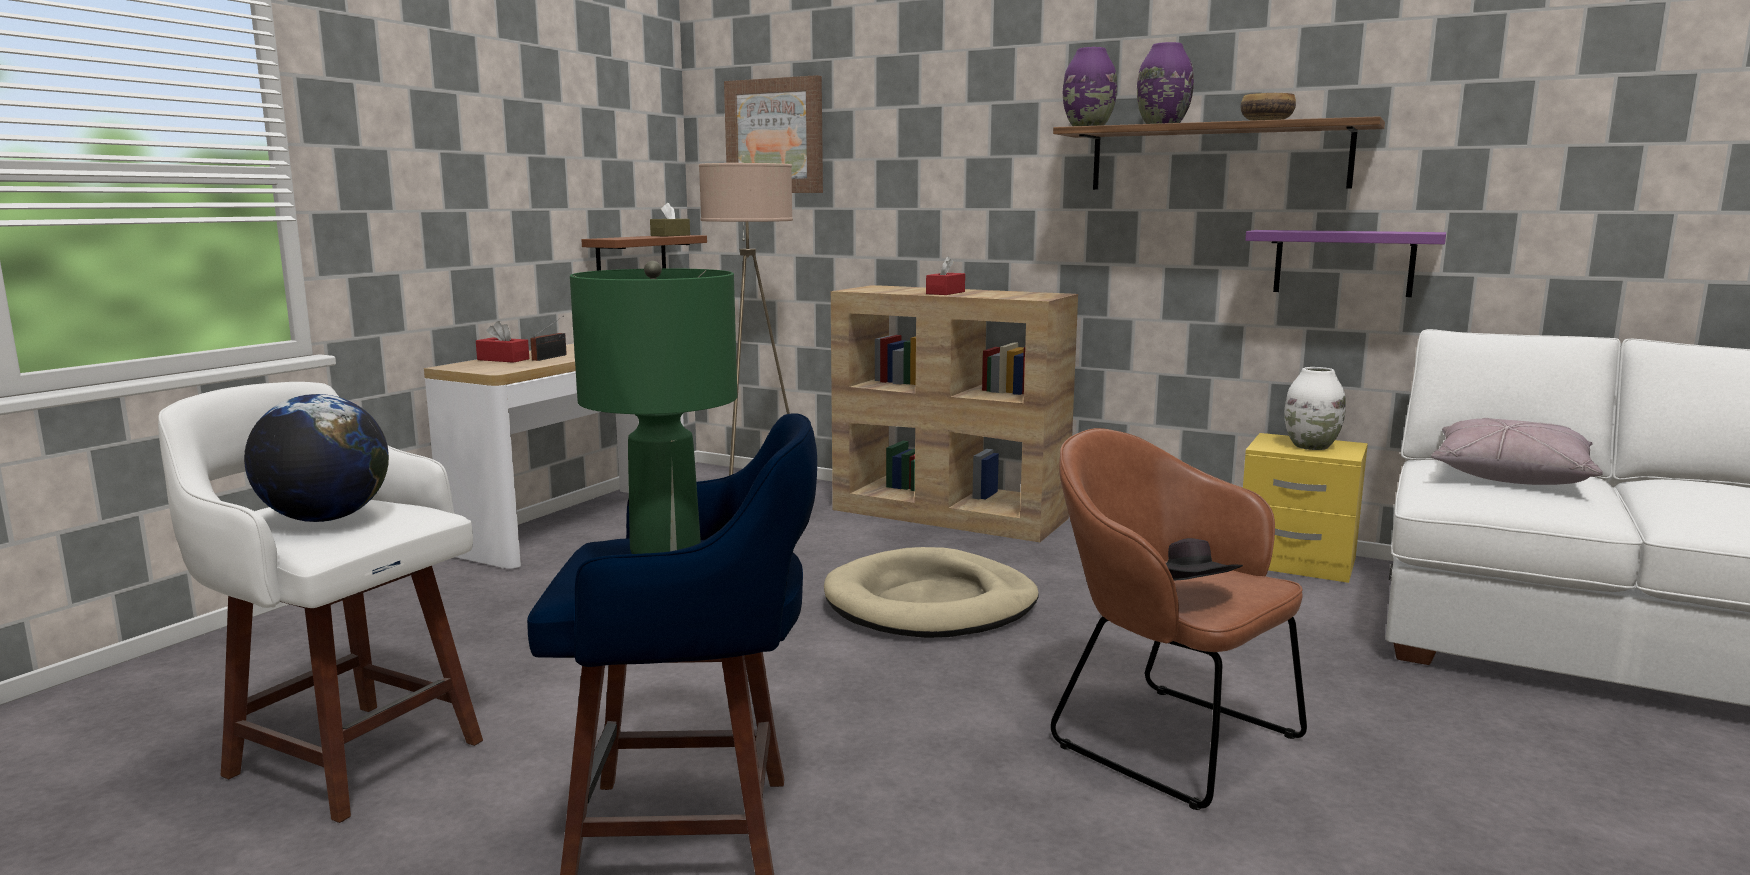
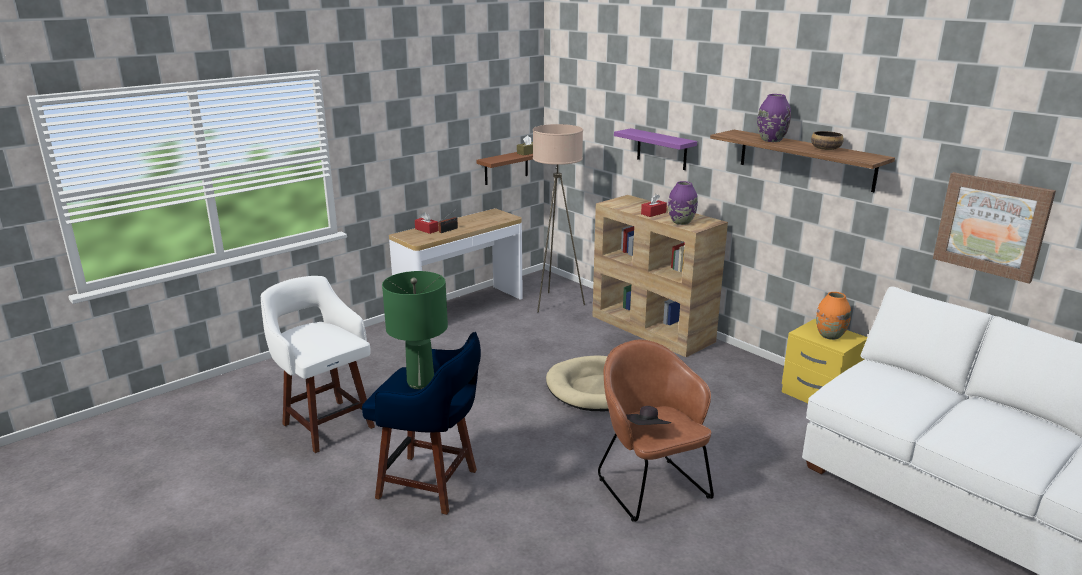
camera: 20 degrees right, 10 degrees up
(325, 519) = (315, 339): globe -> none
(775, 136) = (586, 101): picture -> picture (991, 226)
(1088, 127) = (733, 134): purple vase -> purple vase (681, 222)
(1311, 446) = (829, 336): white vase -> orange vase
(1343, 262) = (866, 233): purple shelf -> purple shelf (661, 149)
(1509, 476) = (893, 384): purple pillow -> none

